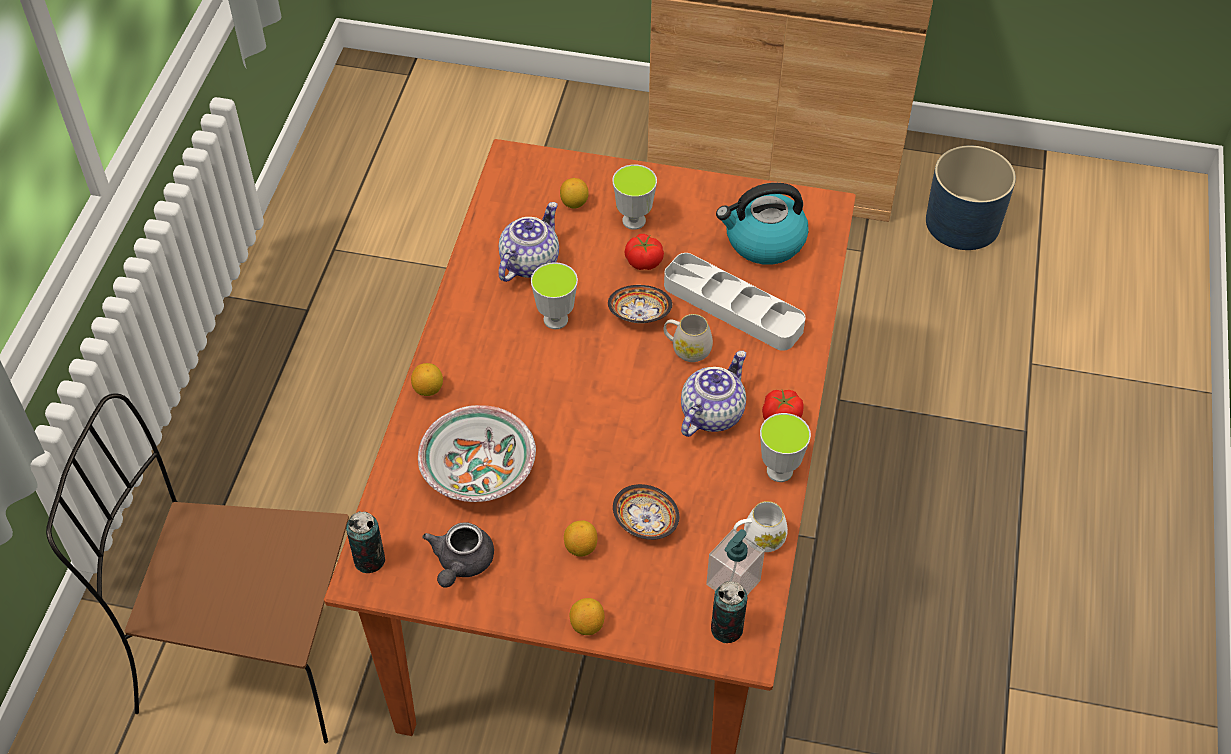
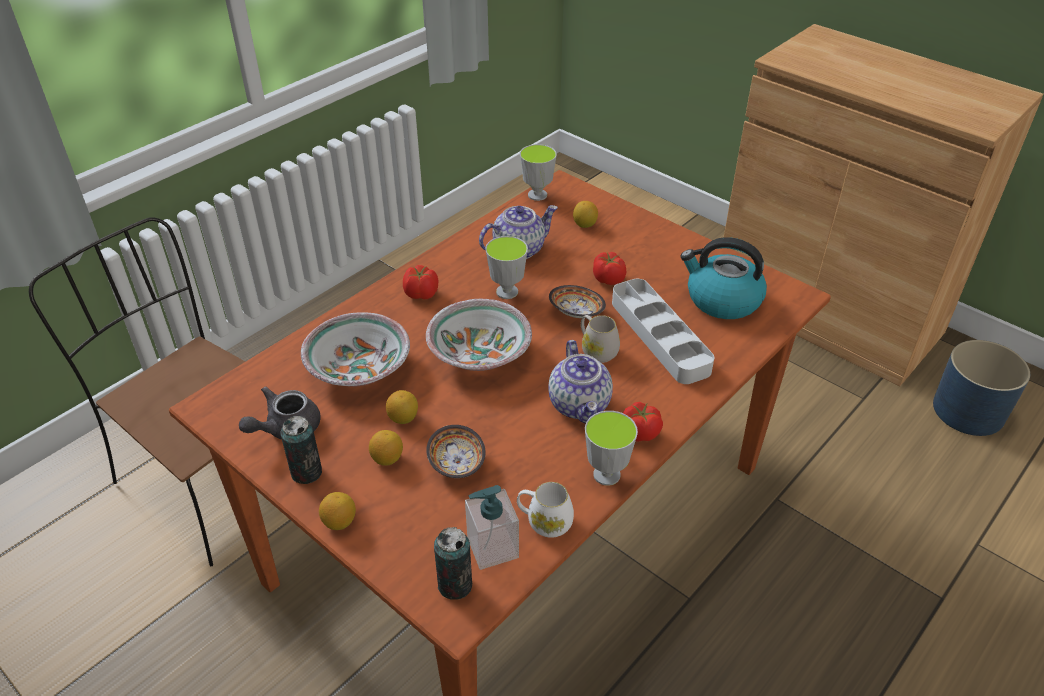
camera: 30 degrees right, 10 degrees down
(369, 560) = (224, 395): can -> can (306, 472)
(428, 389) = (372, 301): lemon -> lemon (403, 418)
(472, 359) = (422, 294): none -> tomato
(583, 401) = (481, 354): none -> bowl
(634, 221) = (622, 250): cup -> cup (537, 195)
(711, 413) = (580, 404): teapot -> teapot turned 105 degrees clockwise

